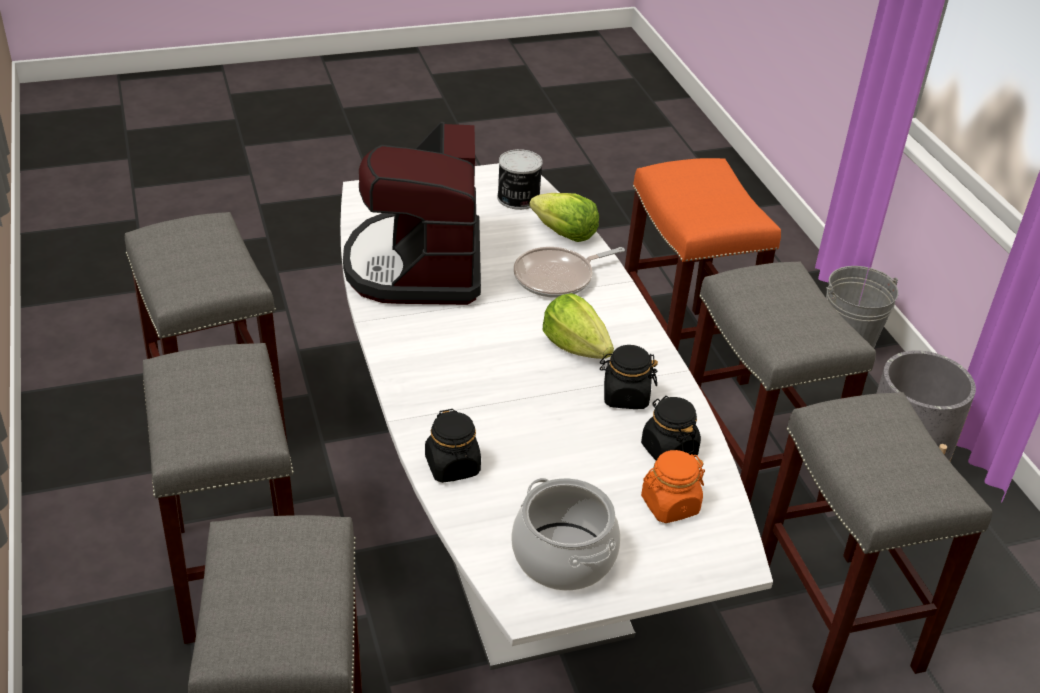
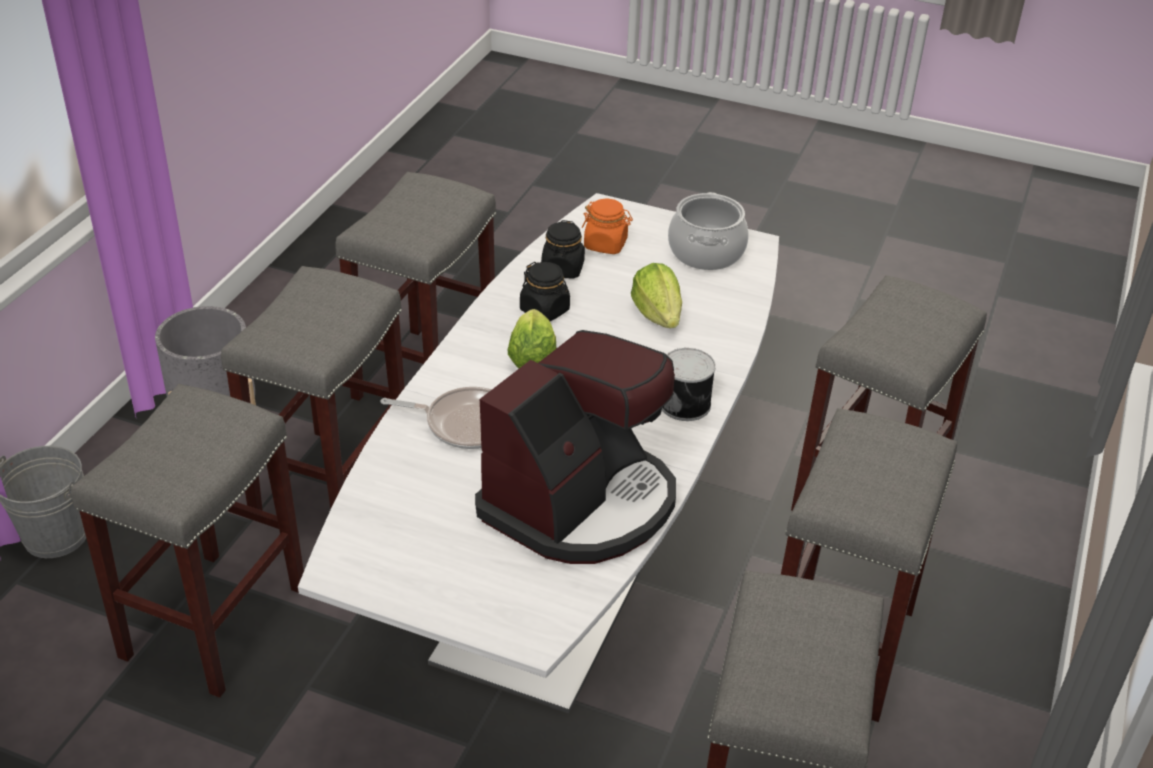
camera: 140 degrees left, 0 degrees up
(452, 466) = (726, 327): black jar -> none
(518, 198) = (381, 532): can -> can (686, 404)
(564, 233) = (395, 464): lettuce -> lettuce (658, 315)
(682, 353) = (215, 620): orange stool -> grey stool

